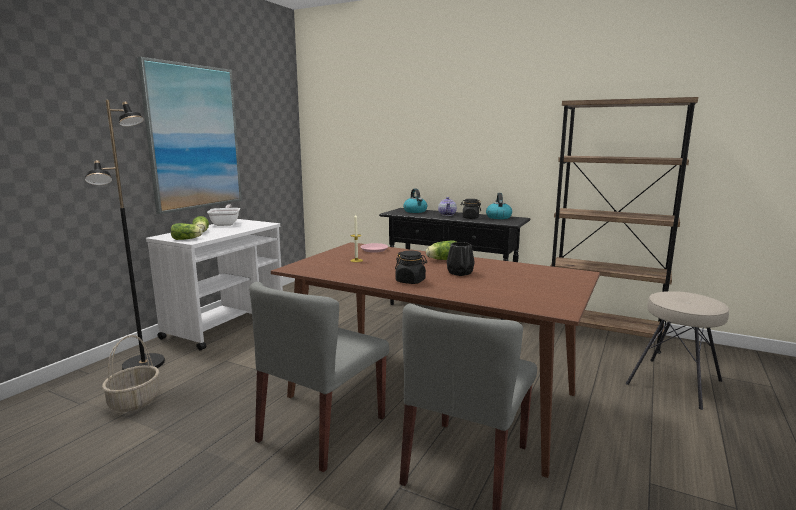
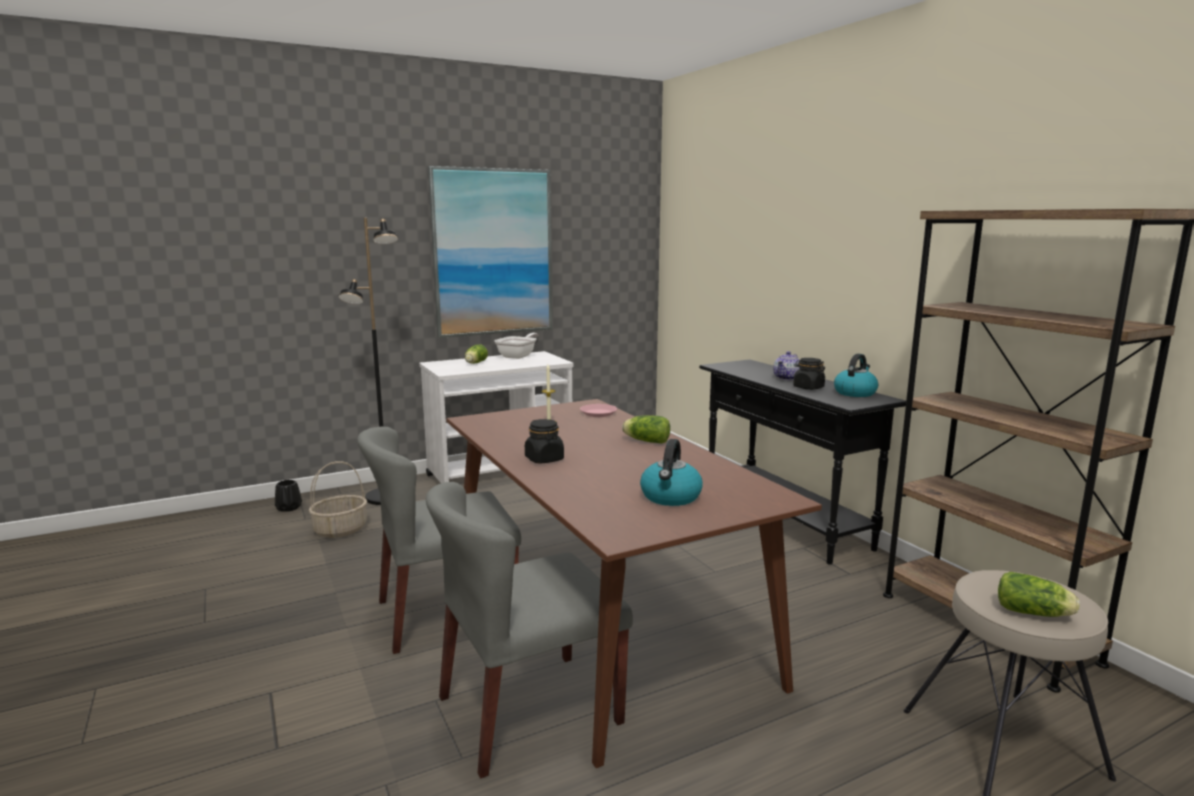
camera: 35 degrees right, 0 degrees up
(187, 239) = (447, 369): lettuce -> lettuce (1035, 613)
(415, 211) = (754, 367): kettle -> kettle (671, 497)
(460, 273) = (624, 462): black vase -> black vase (288, 508)

